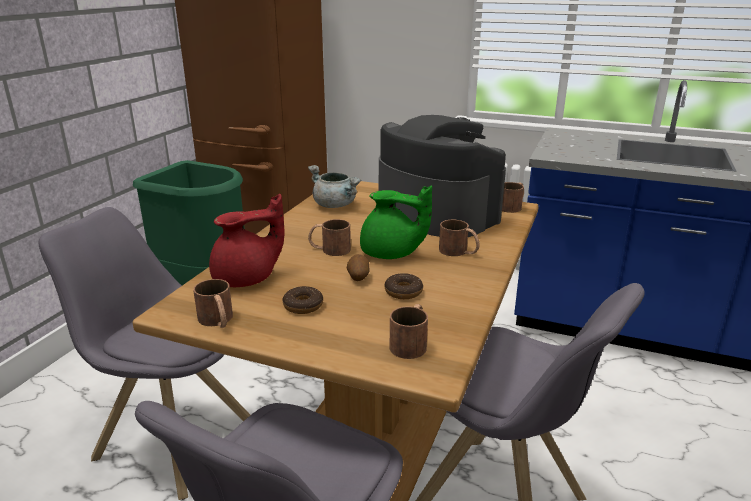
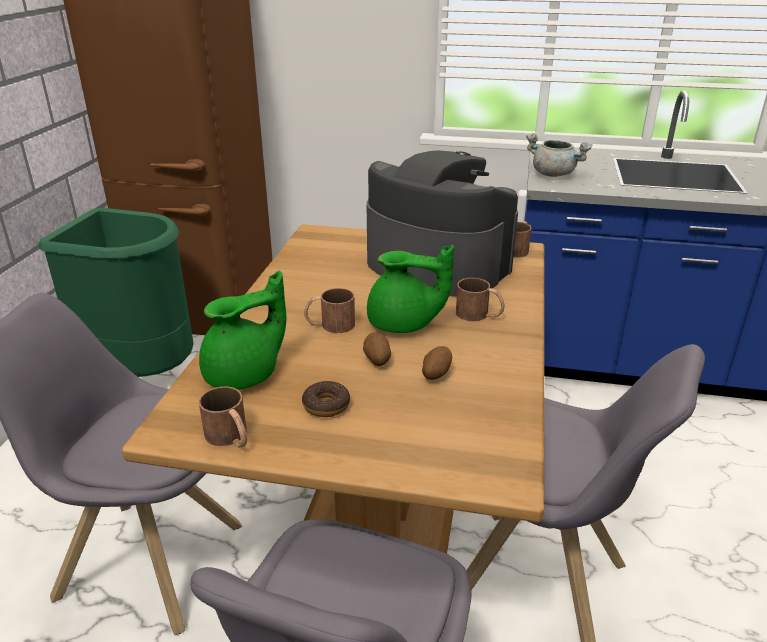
camera: 10 degrees left, 5 degrees up
(247, 279) = (245, 375): red teapot -> green teapot
(336, 205) = (316, 263): grey cooking pot -> grey cooking pot (554, 174)
(403, 292) = (435, 374): donut -> potato
(411, 342) = (468, 441): brown mug -> none

